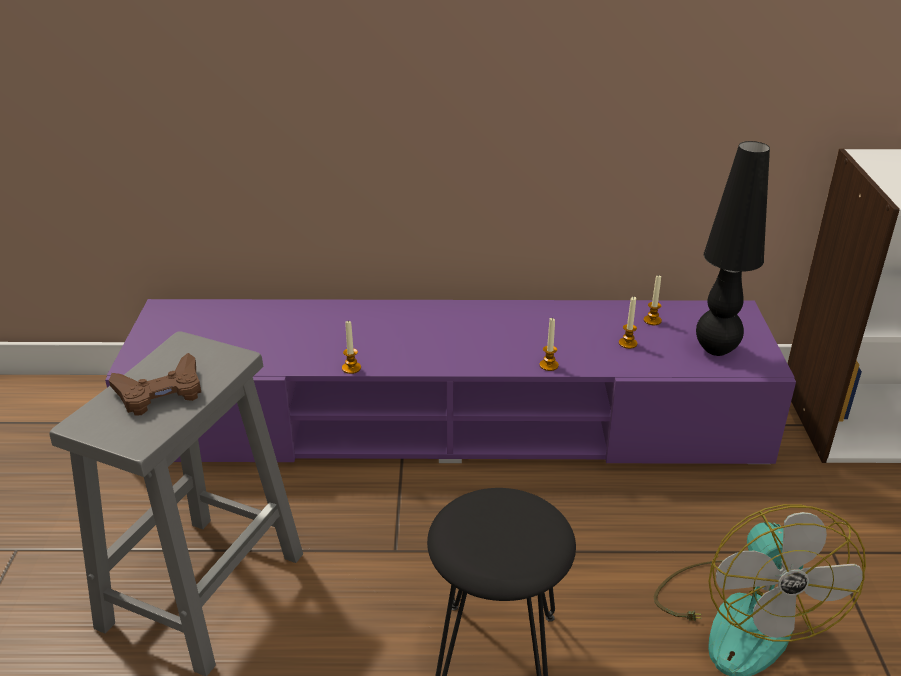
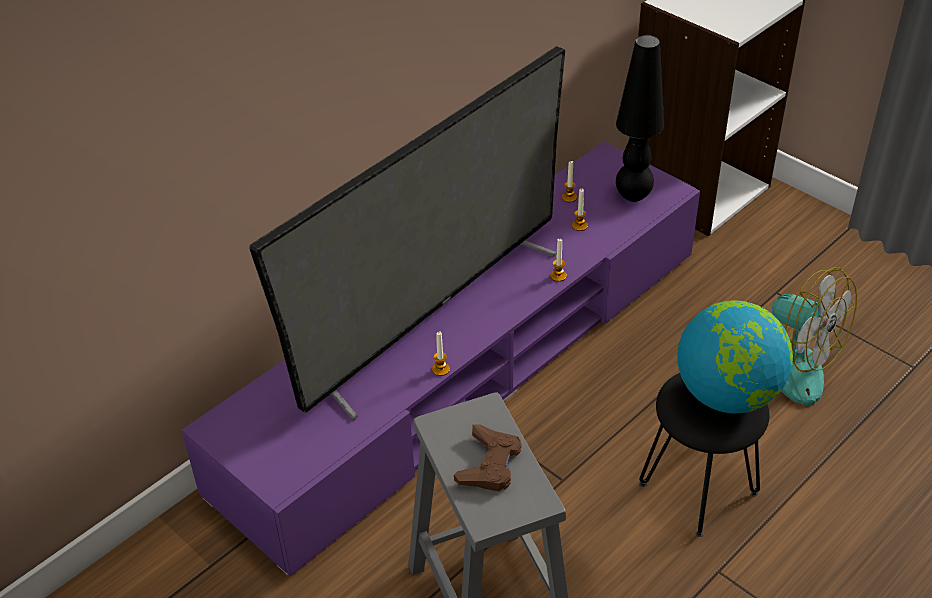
camera: 45 degrees left, 10 degrees up
(406, 334) = (433, 316): none -> television
(523, 534) = (728, 394): none -> globe

